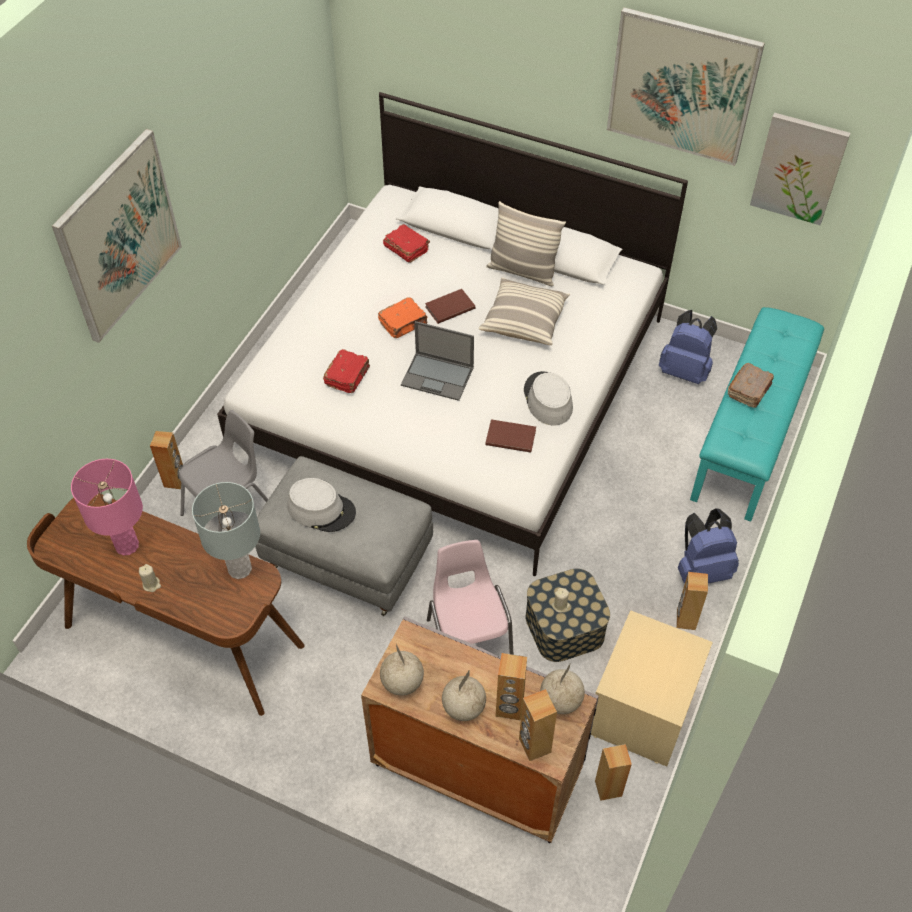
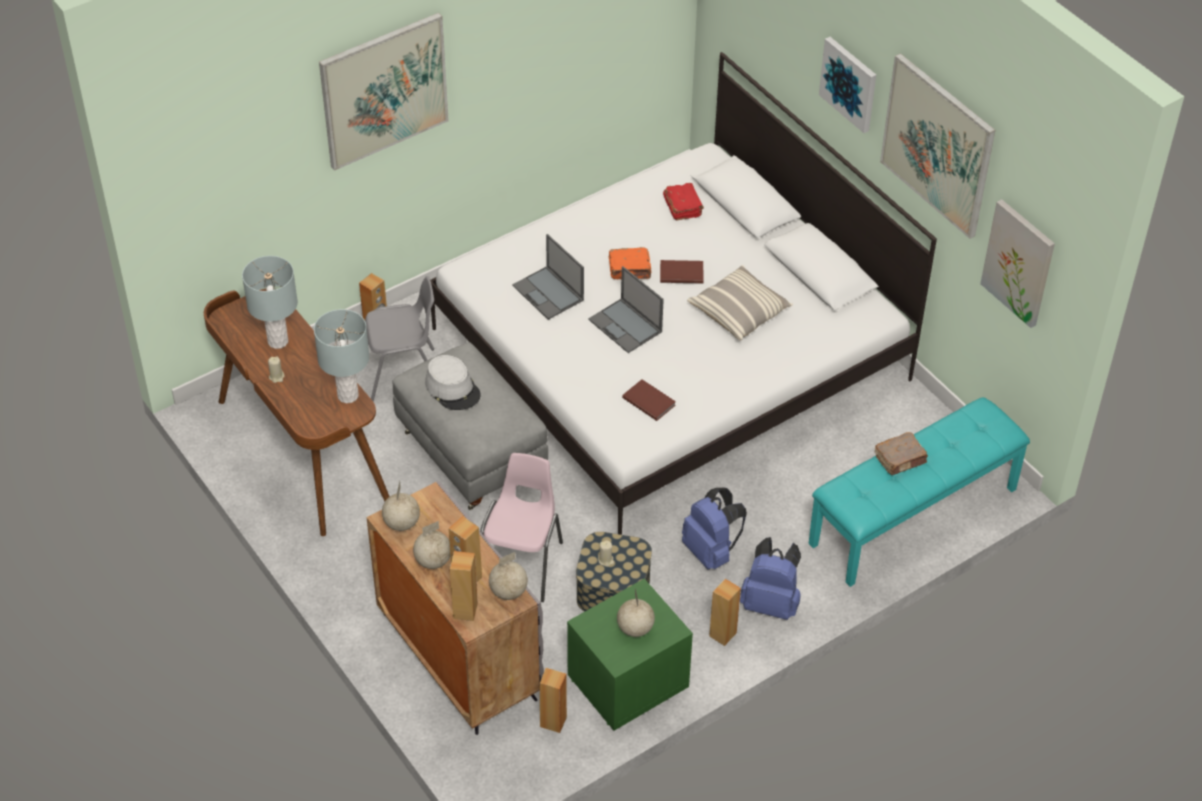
camera: 30 degrees right, 5 degrees down
(127, 546) = (277, 341): pink table lamp -> grey table lamp
(348, 376) = (549, 293): red book -> laptop
(522, 271) = (773, 269): pillow -> none
(547, 399) = (706, 385): grey hat -> none
(553, 65) = (849, 83): none -> picture
(643, 711) = (628, 683): beige nightstand -> green nightstand
(661, 666) = (635, 629): none -> globe
(685, 370) = (898, 434): blue backpack -> blue backpack (711, 551)

